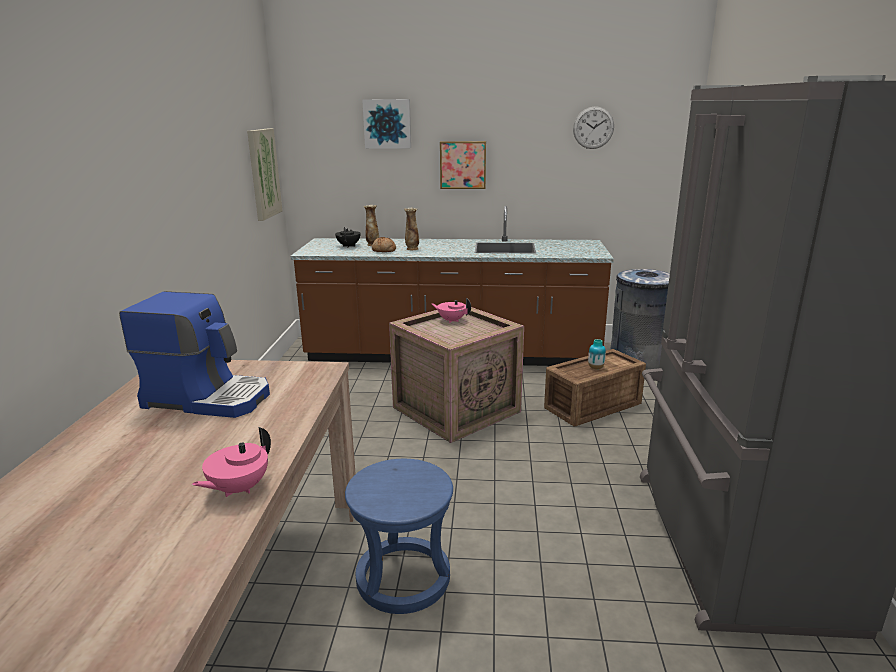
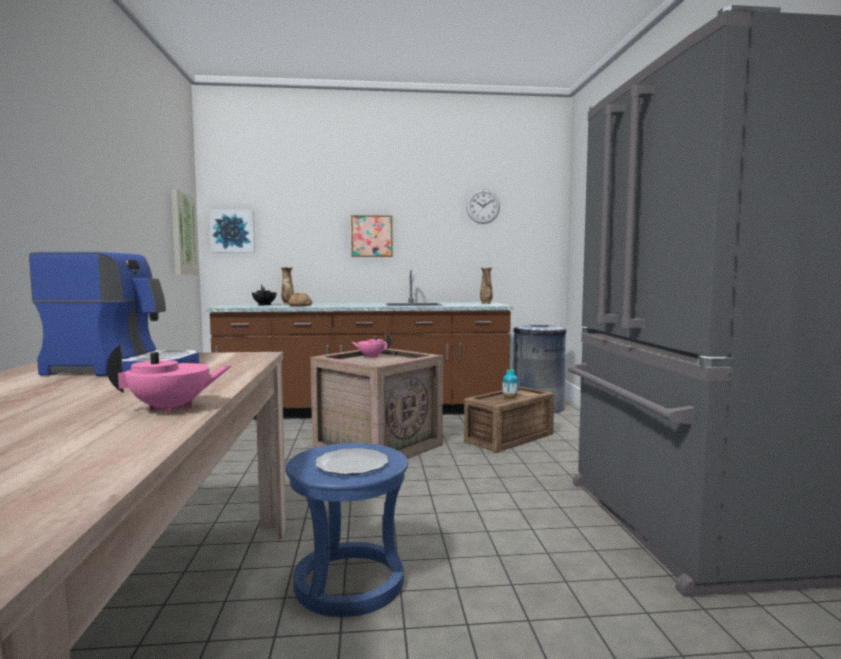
camera: 10 degrees left, 15 degrees down
(238, 488) = (171, 409): pink teapot -> pink teapot turned 135 degrees counterclockwise
(387, 124) = (303, 199): picture -> picture (233, 231)
(402, 493) = (353, 465): none -> plate
(412, 249) = (327, 305): vase -> vase (486, 303)

